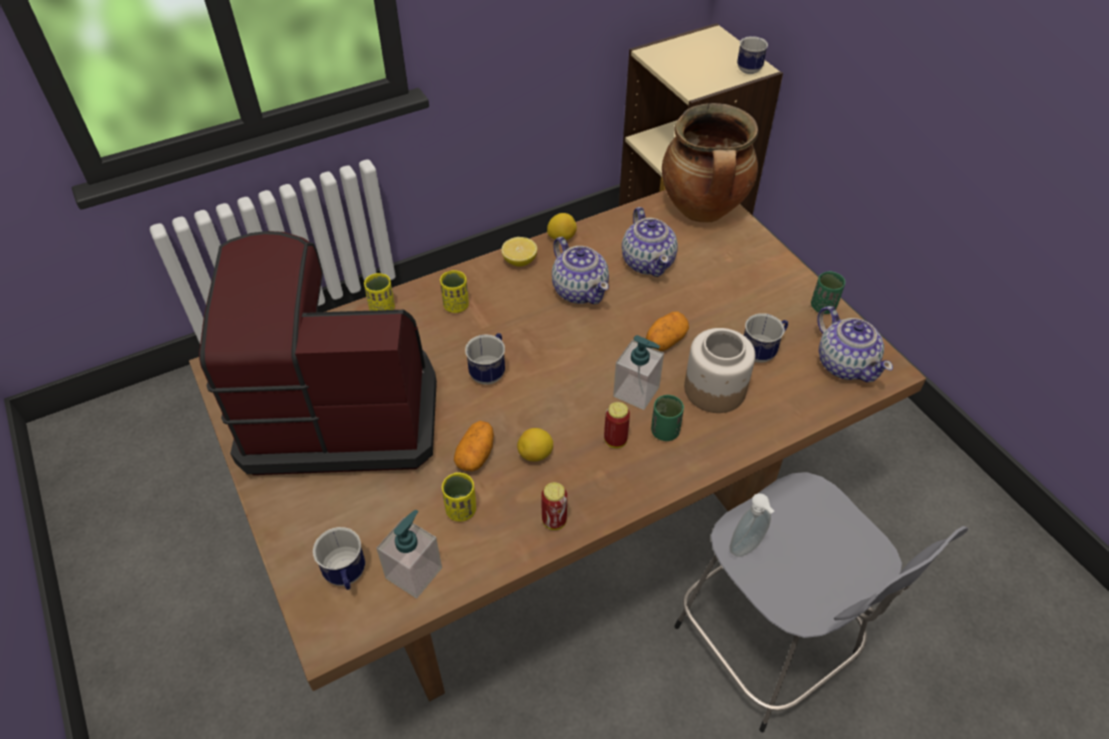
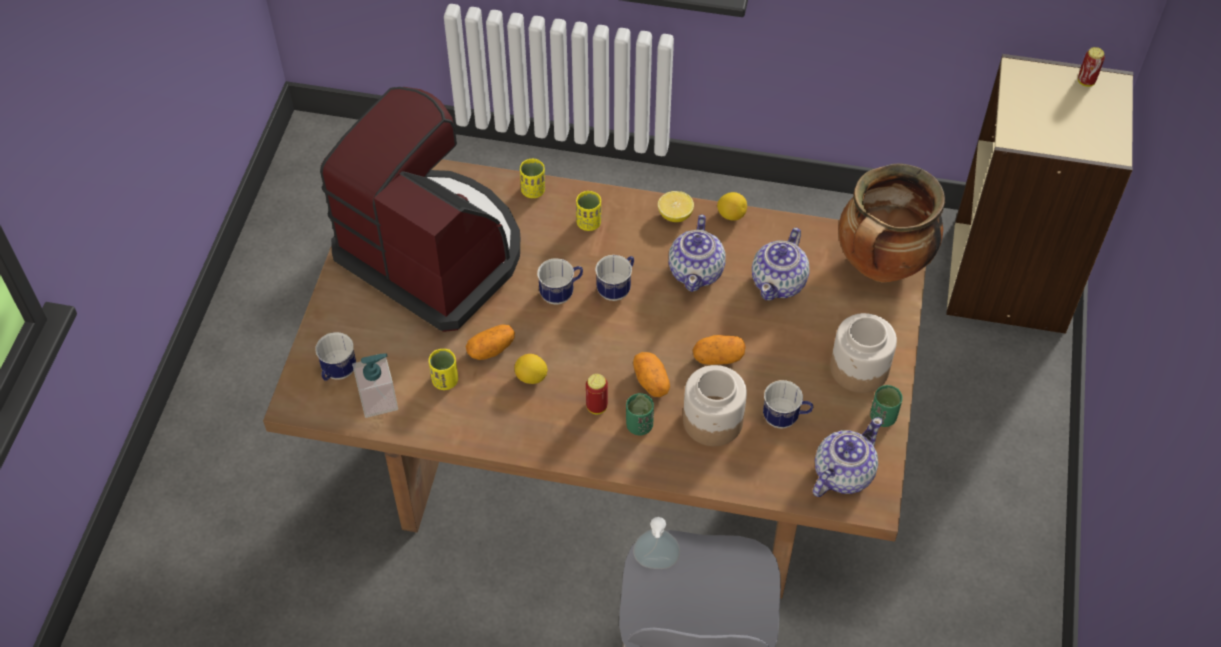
camera: 40 degrees right, 5 degrees up
(554, 520) = (497, 431): can -> can (1086, 81)
(636, 392) = (651, 382): soap dispenser -> potato
(748, 67) = (1101, 143): mug -> mug (617, 288)
(769, 284) = (860, 368): none -> jar
(845, 364) = (842, 474): teapot -> teapot turned 150 degrees counterclockwise

